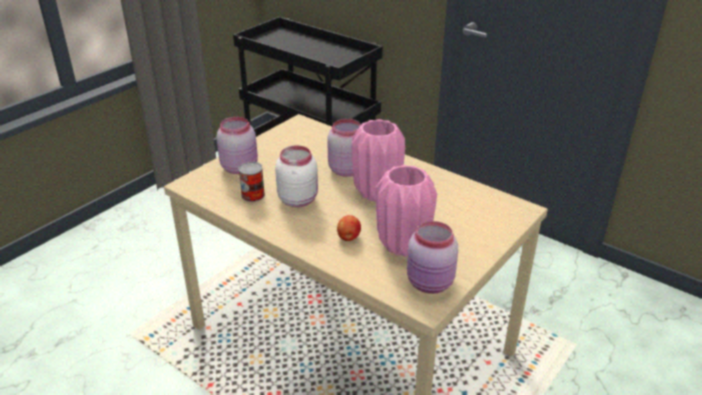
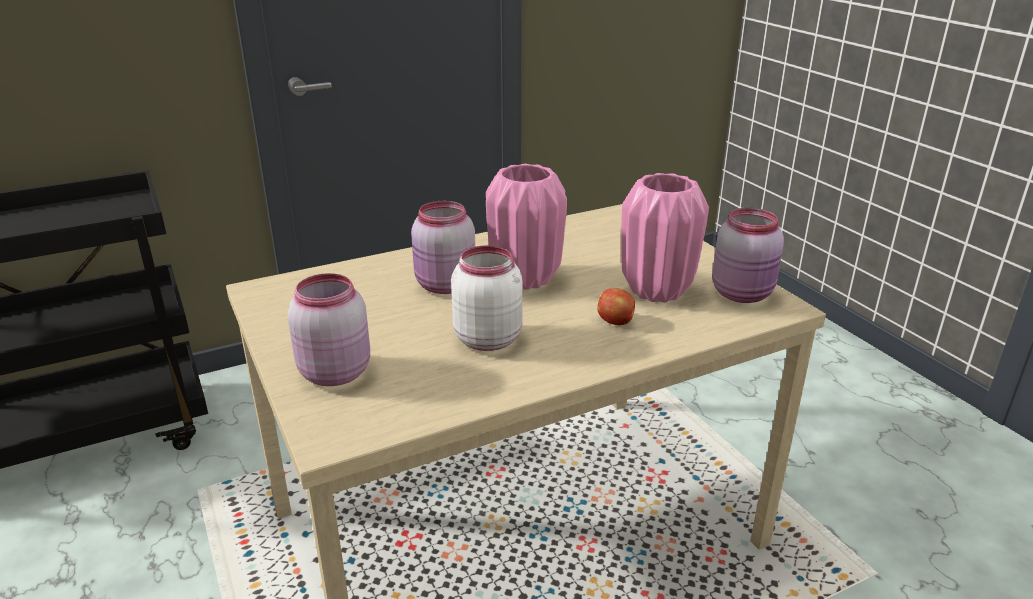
camera: 65 degrees left, 5 degrees down
(253, 195) = (437, 376): can -> none

